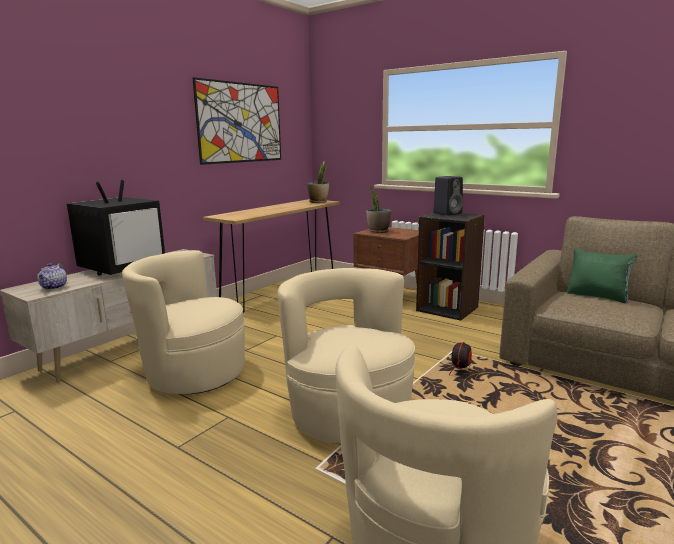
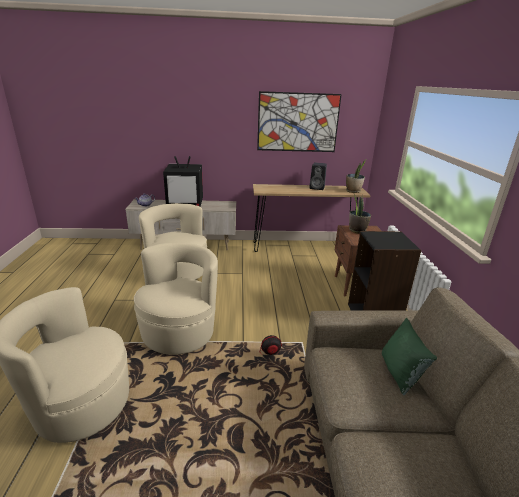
camera: 50 degrees right, 10 degrees up
(448, 213) = (394, 236): black speaker -> black speaker (317, 188)

